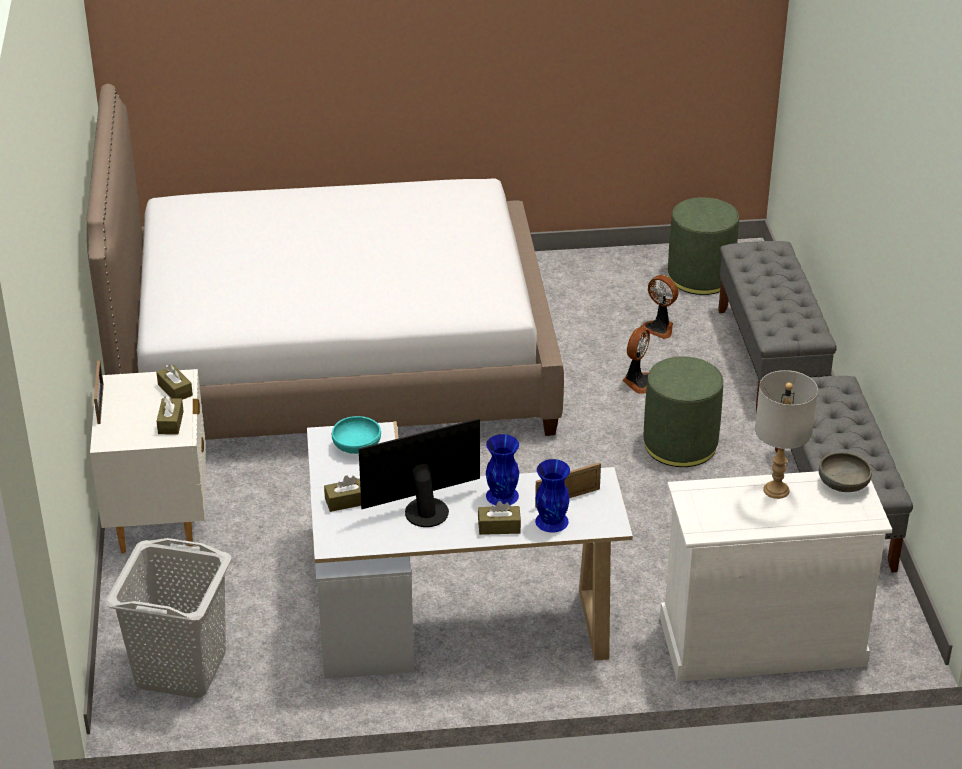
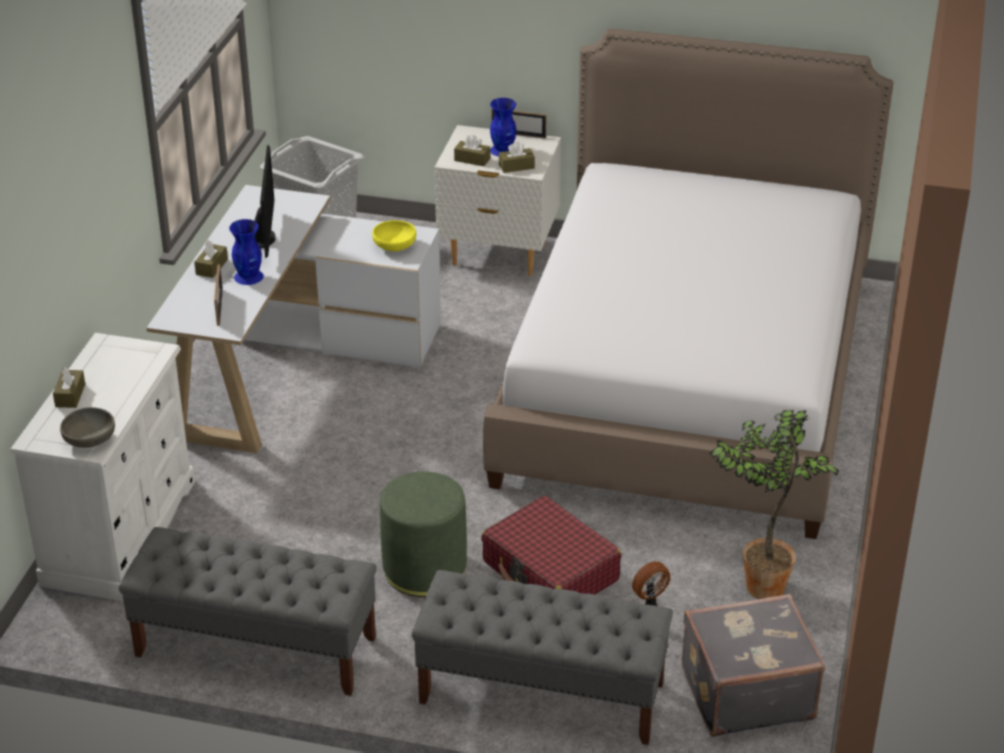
camera: 110 degrees right, 0 degrees up
(347, 501) = (300, 207): brown tissue box -> brown tissue box (70, 395)
(357, 446) = (394, 246): turquoise bowl -> yellow bowl
(552, 521) = (197, 293): blue vase -> blue vase (503, 150)
(586, 286) = (760, 585): none -> potted plant
(638, 381) = (550, 571): fan -> red suitcase
(700, 277) = (745, 692): green ottoman -> grey suitcase
(776, 490) = (115, 399): grey table lamp -> none

